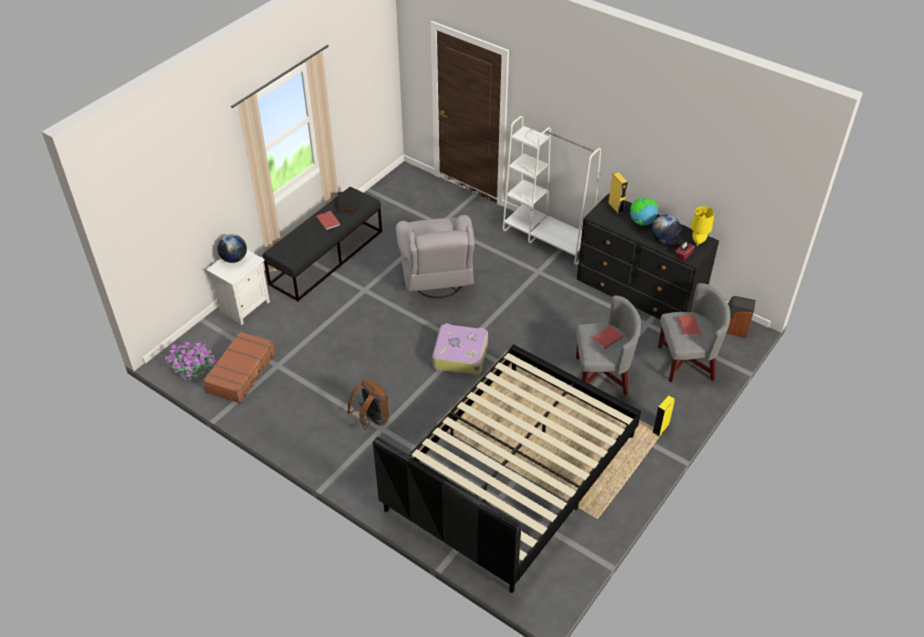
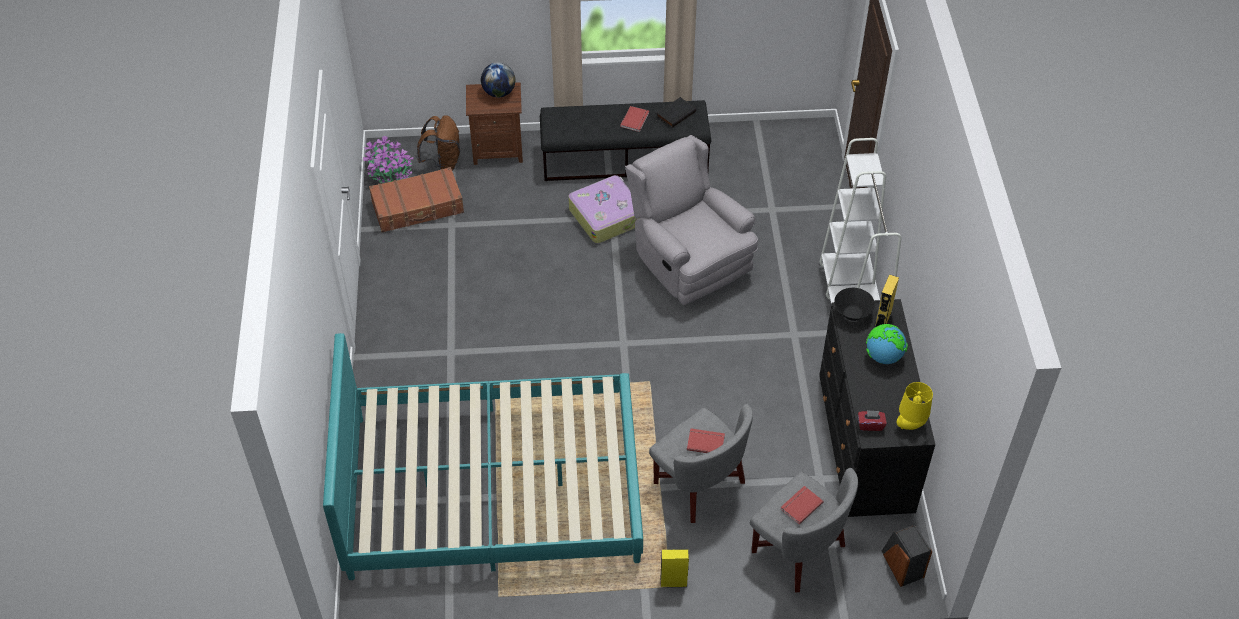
camera: 50 degrees right, 5 degrees up
(244, 306) = (498, 149): white nightstand -> brown nightstand
(371, 420) = (453, 337): brown backpack -> brown backpack (443, 163)
(437, 279) = (689, 262): grey armchair -> grey armchair turned 105 degrees clockwise
(460, 355) = (604, 348): suitcase -> suitcase (607, 216)
(511, 472) = (492, 488): black bed -> turquoise bed
(599, 215) = (852, 313): none -> black bowl
(664, 240) = (876, 393): globe -> none

